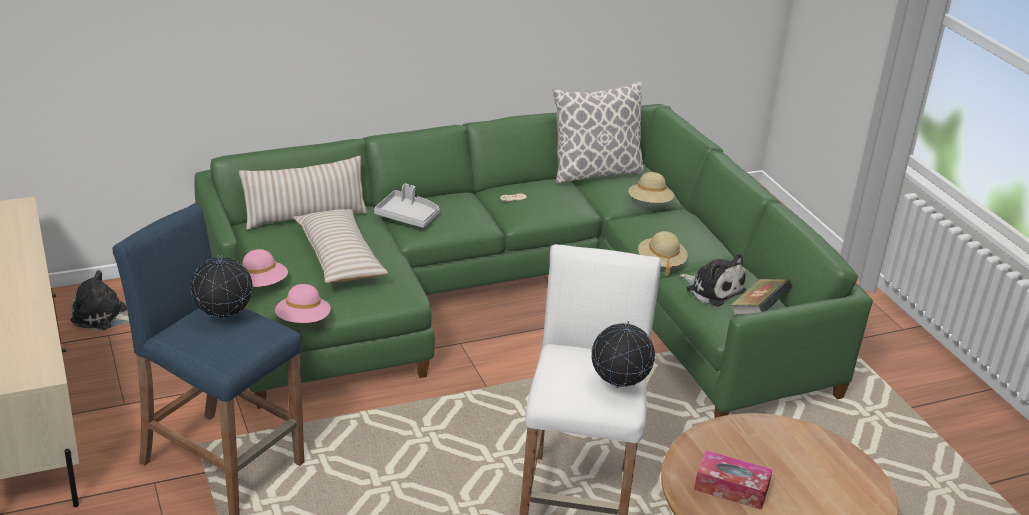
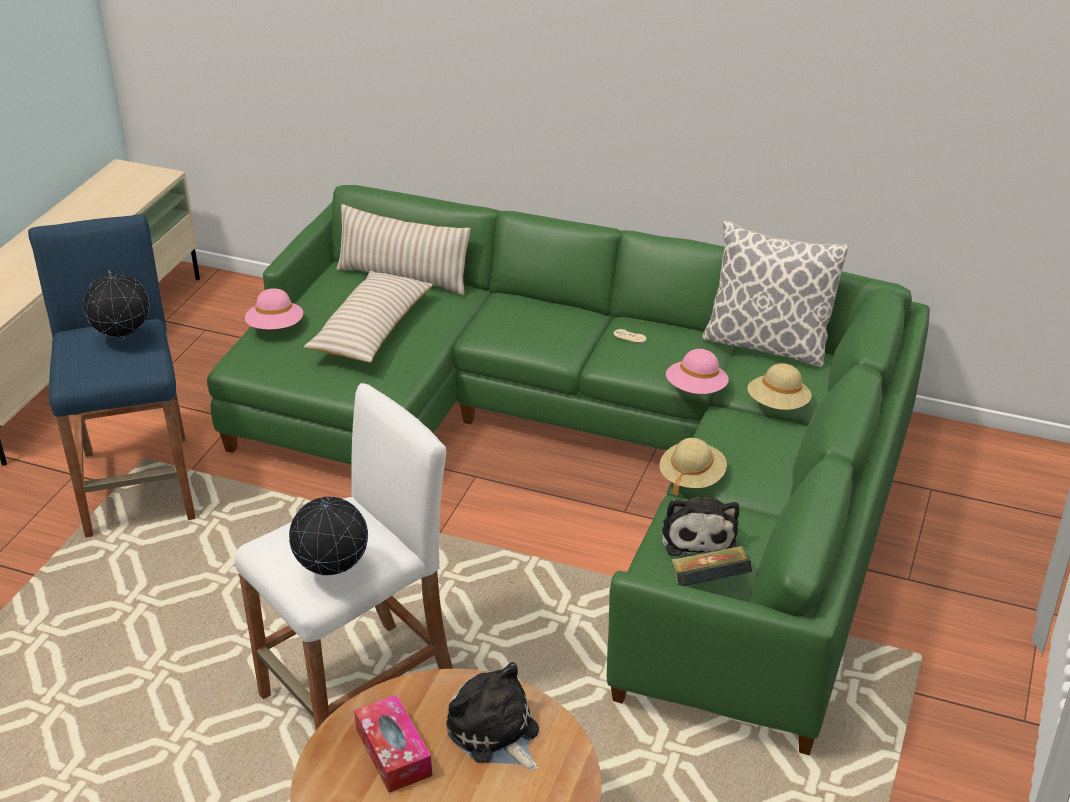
camera: 45 degrees right, 5 degrees up
(102, 316) = (222, 311): plush toy -> plush toy (495, 734)
(303, 321) = (263, 377): pink hat -> pink hat (696, 389)
(408, 216) = (494, 314): grey tray -> none

